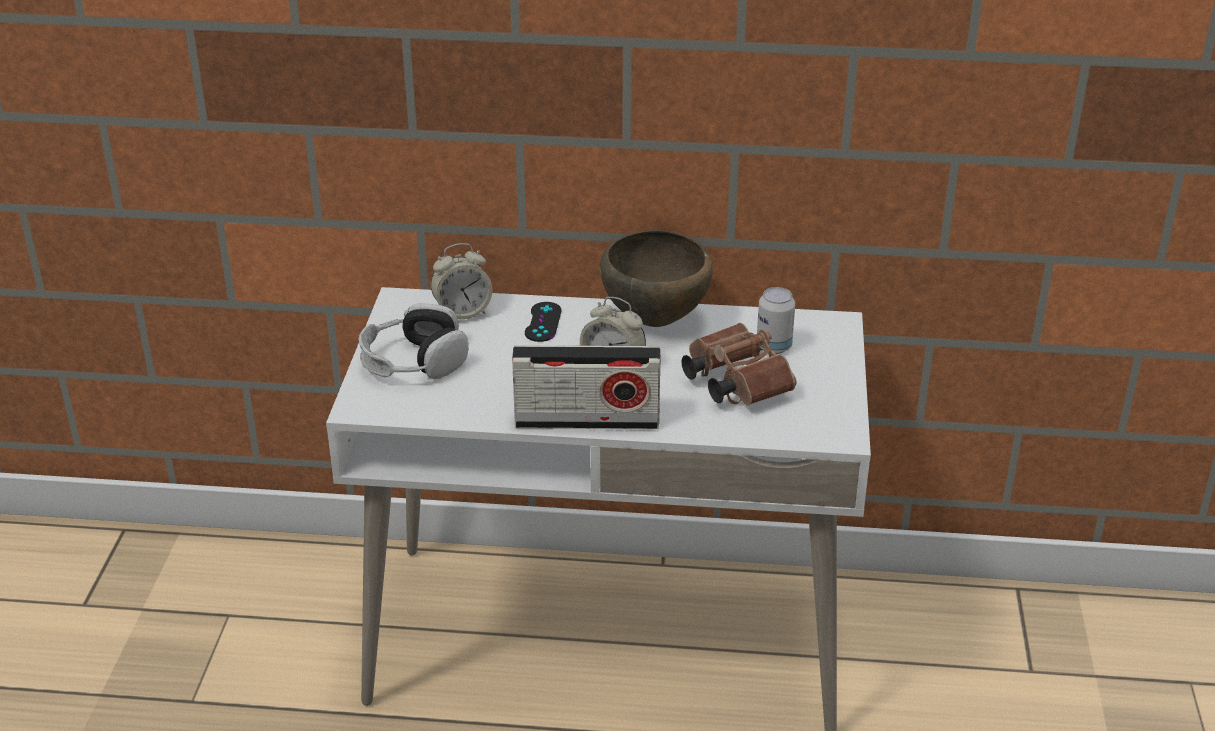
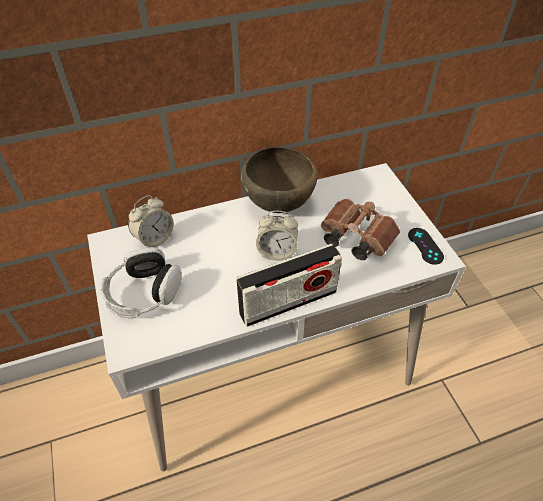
camera: 25 degrees left, 15 degrees up
(543, 322) = (211, 229): black game controller -> black game controller (425, 246)
(773, 347) = (358, 203): can -> none

